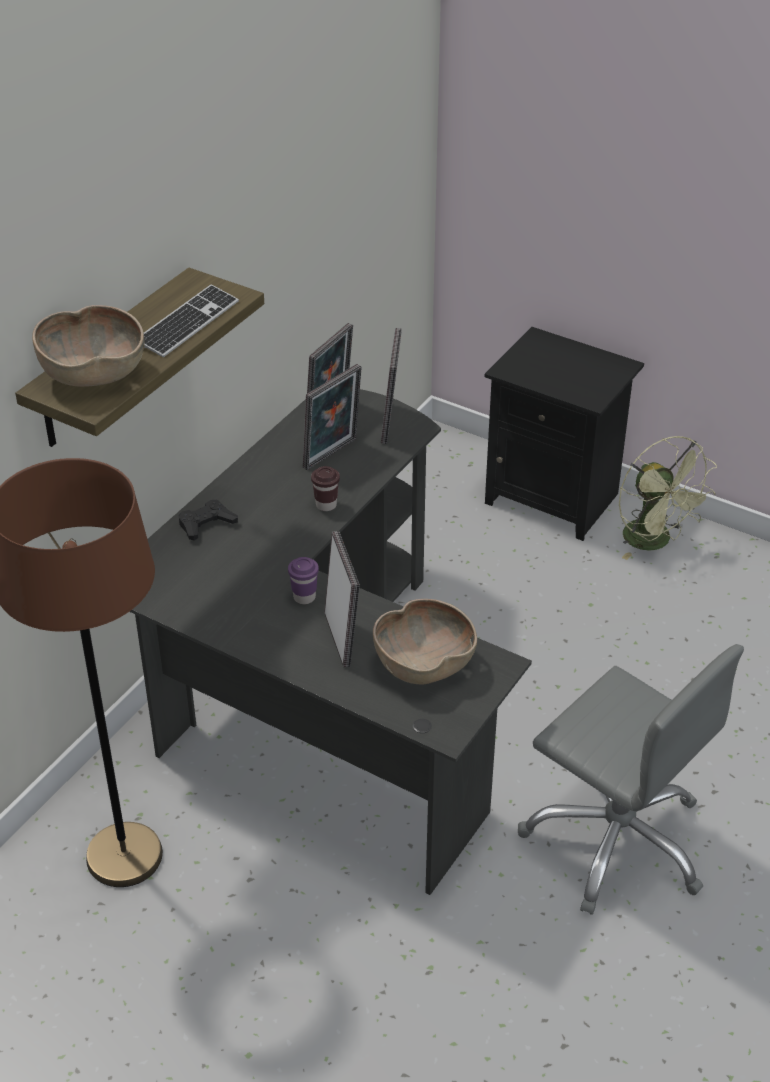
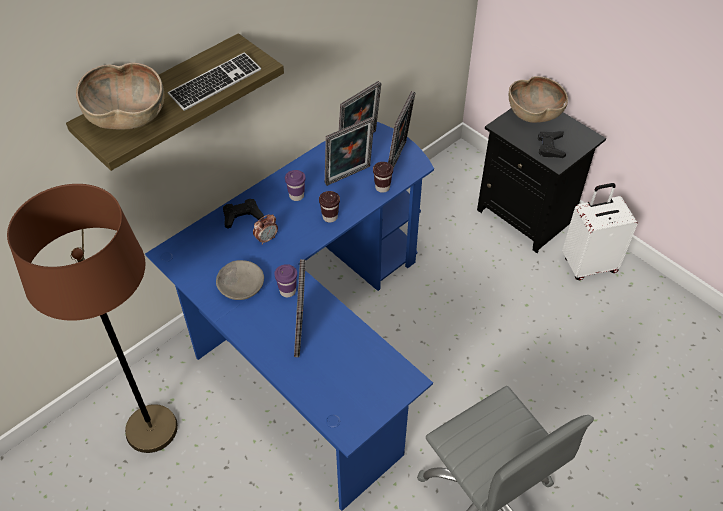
camera: 15 degrees right, 10 degrees up
(238, 602) = (240, 285): none -> grey bowl
(251, 544) = (266, 239): none -> alarm clock
(271, 488) = (296, 196): none -> purple cup
(316, 702) = (313, 341): black desk -> blue desk
(382, 460) = (382, 187): none -> brown cup
(423, 664) = (352, 367): brown bowl -> brown bowl (534, 113)
(578, 384) = (550, 147): none -> black game controller
(655, 542) = (588, 264): green fan -> white suitcase

